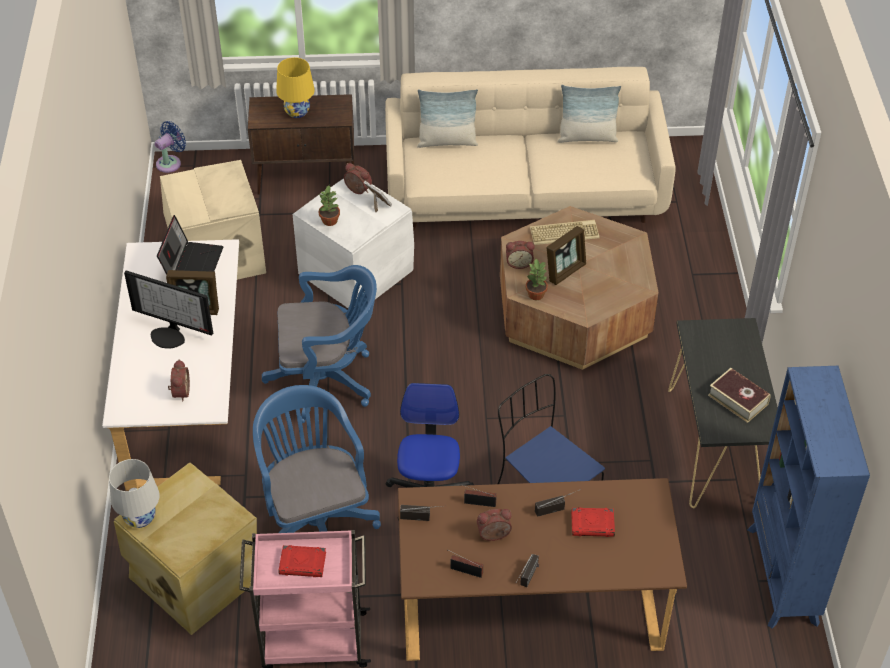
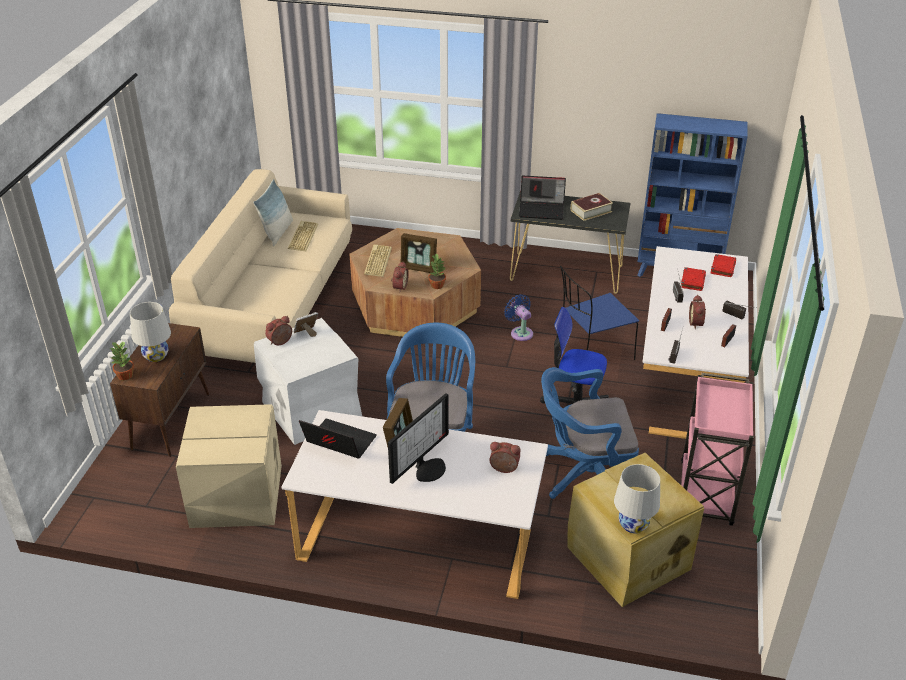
camera: 75 degrees left, 10 degrees down
(171, 162) = (76, 515): blue fan -> blue fan (520, 332)
(297, 112) = (156, 356): yellow table lamp -> white table lamp
(303, 563) = (722, 410): red book -> red book (722, 267)
(329, 221) = (311, 363): potted plant -> potted plant (125, 376)
(447, 142) = (234, 297): pillow -> none
(532, 605) = (686, 377): brown desk -> white desk
(565, 271) = (419, 268): picture frame -> picture frame turned 135 degrees clockwise
(586, 158) = (302, 236): none -> keyboard
(715, 348) = (542, 209): none -> laptop

